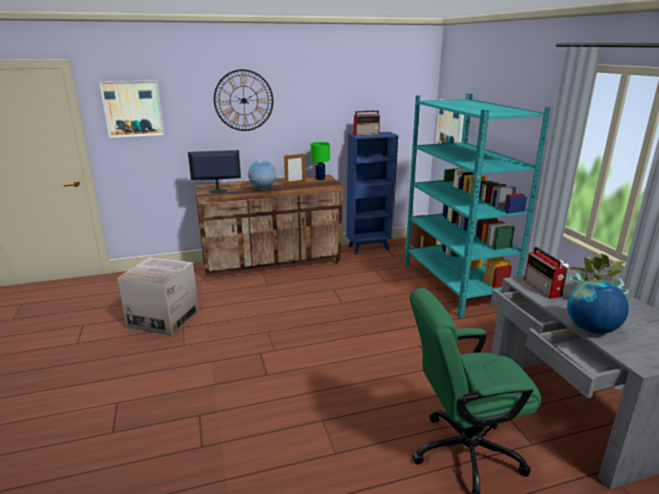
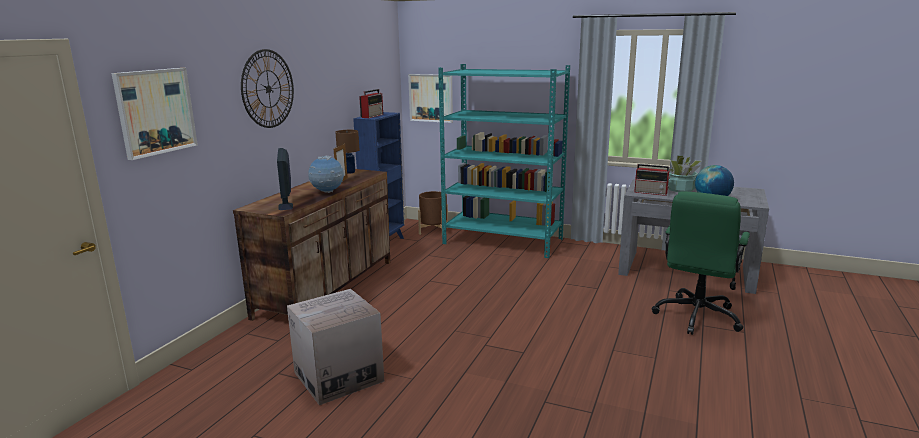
camera: 50 degrees left, 5 degrees down
(217, 191) = (285, 206): monitor -> monitor turned 45 degrees counterclockwise
(319, 179) = (349, 172): green table lamp -> brown table lamp

